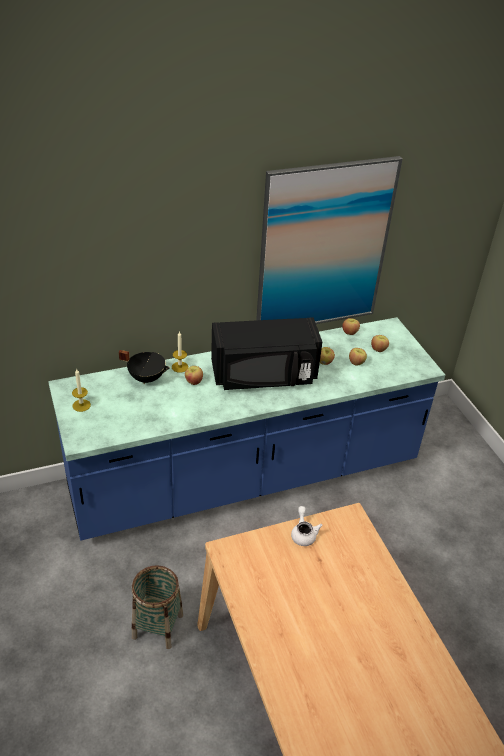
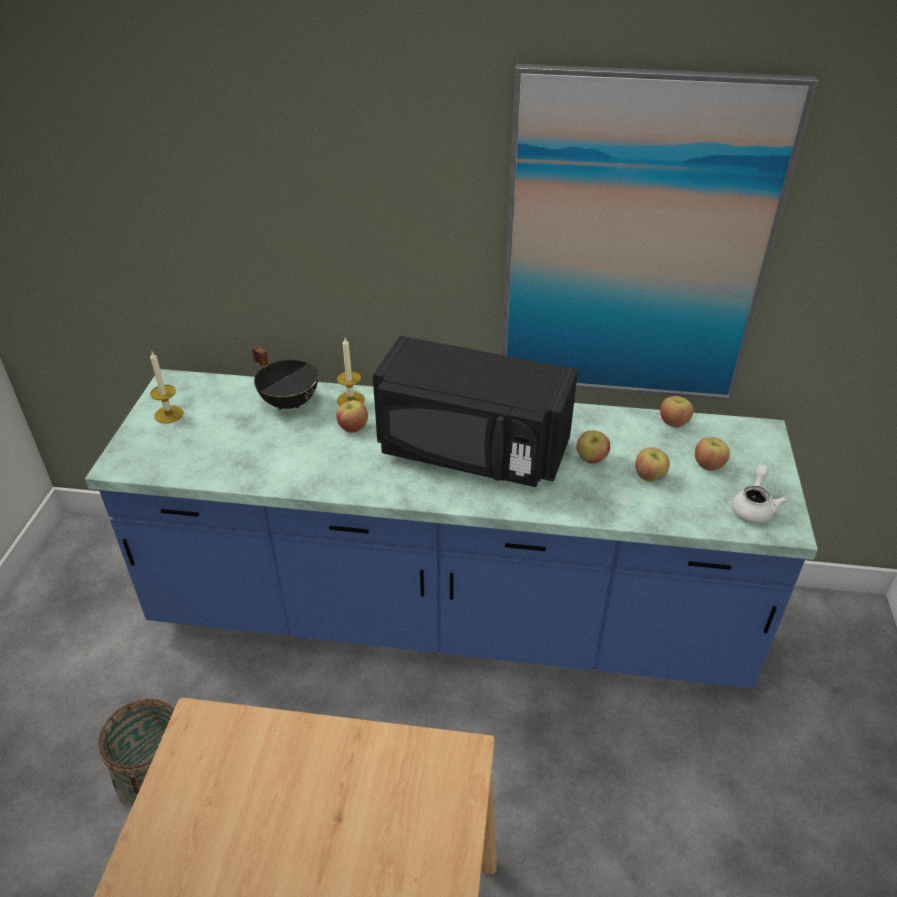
camera: 30 degrees right, 0 degrees up
(303, 533) = (348, 753): white teapot -> white teapot (753, 507)

